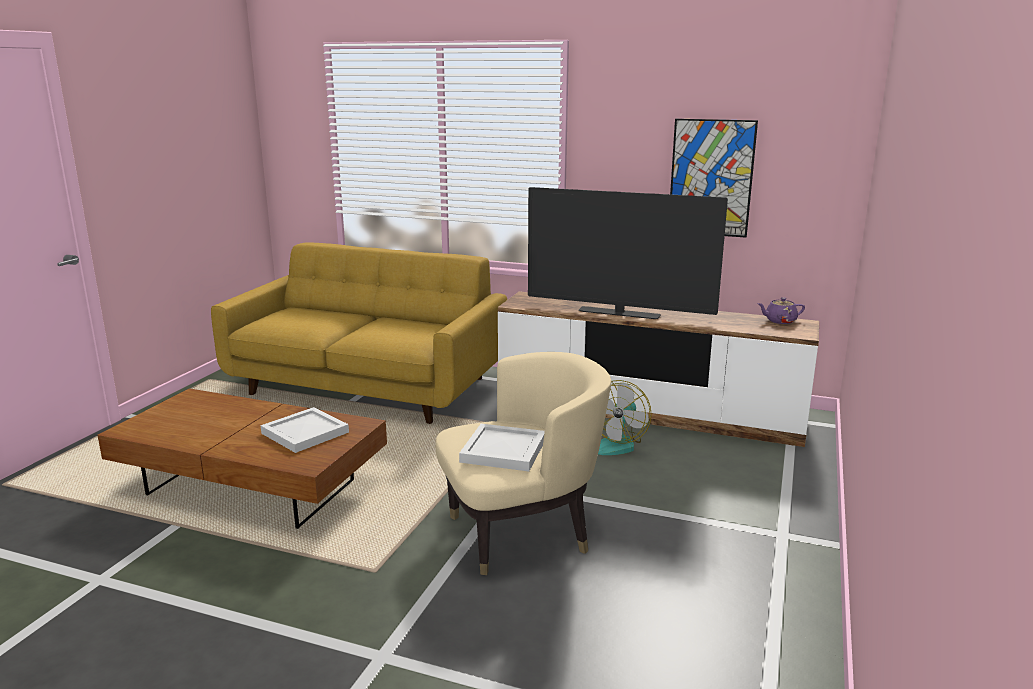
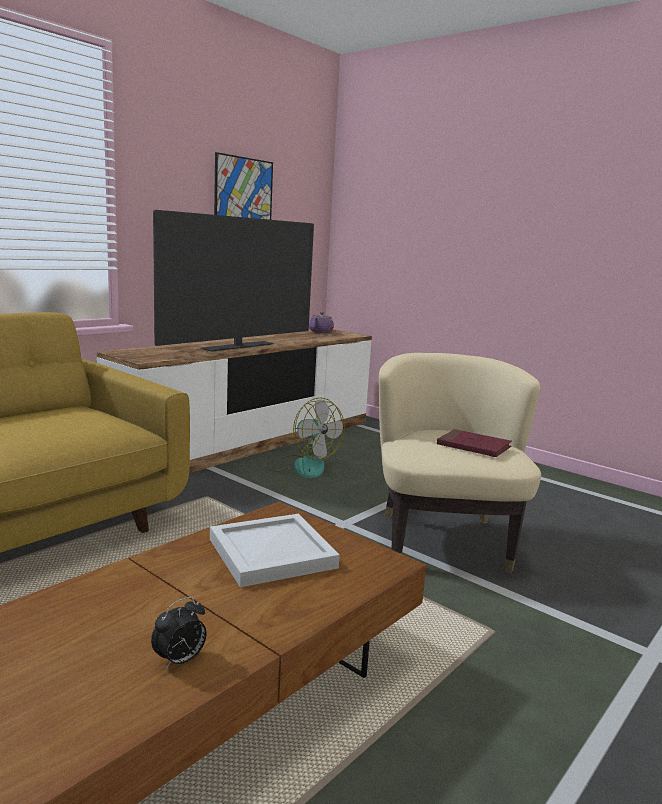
camera: 70 degrees left, 5 degrees down
(191, 436) = (180, 661): none -> alarm clock
(505, 450) = (473, 447): white tray -> red book

